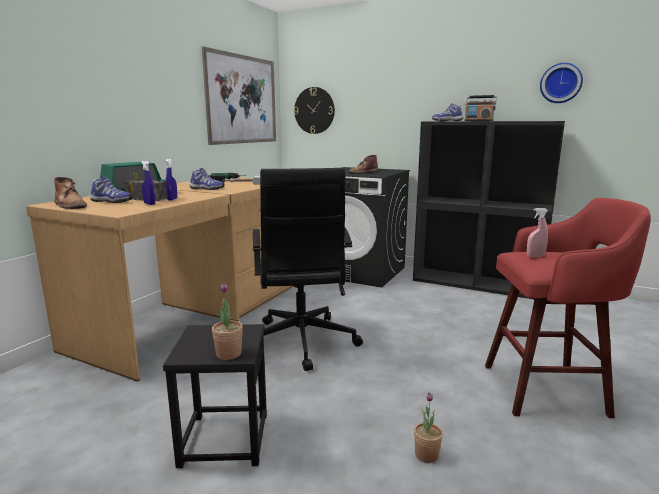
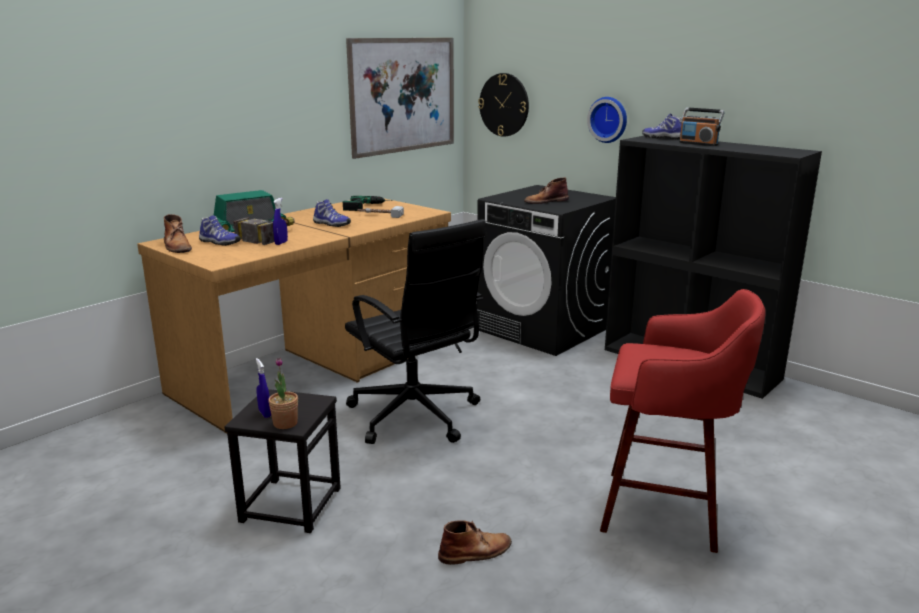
camera: 15 degrees right, 5 degrees up
(149, 204) = (253, 250): blue spray bottle -> blue spray bottle (265, 413)
(301, 343) = (415, 417): black office chair -> black office chair turned 45 degrees counterclockwise
(426, 455) = (476, 552): potted plant -> brown boot
(535, 256) = (648, 354): pink spray bottle -> none
(561, 83) = (821, 95): wall clock -> wall clock (609, 119)

